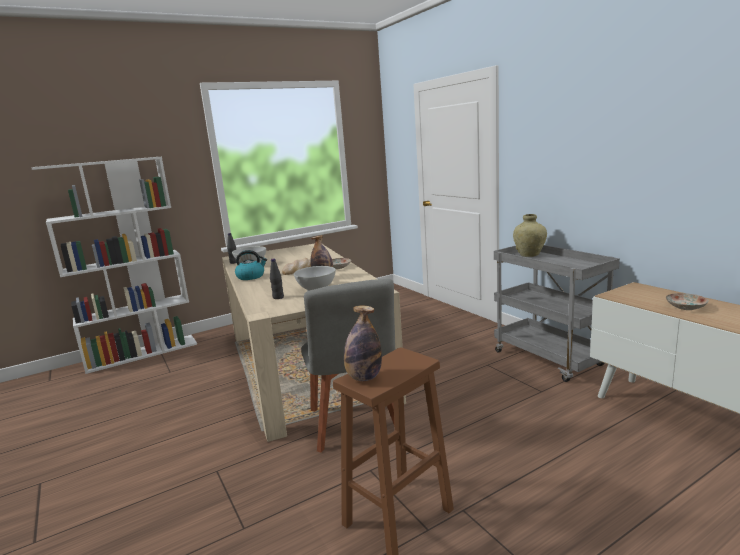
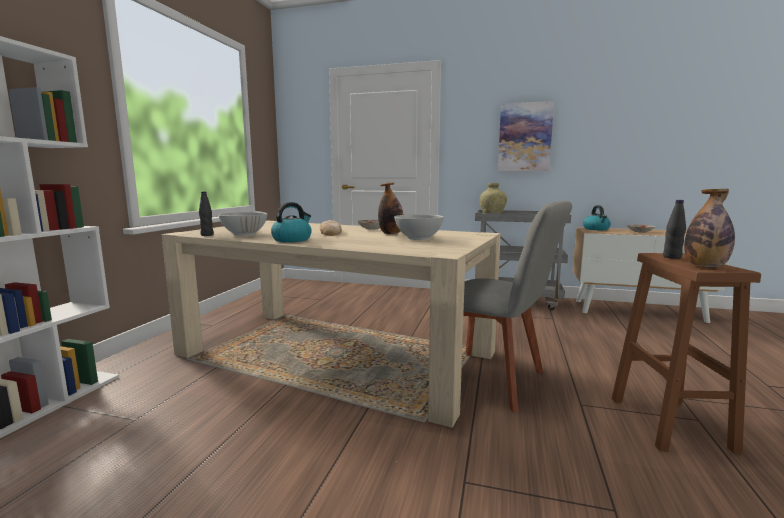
camera: 45 degrees left, 5 degrees down
(278, 297) = (405, 245): black bottle -> black bottle (672, 257)
(579, 156) = (524, 137): none -> picture
(643, 290) = (596, 229): none -> kettle

